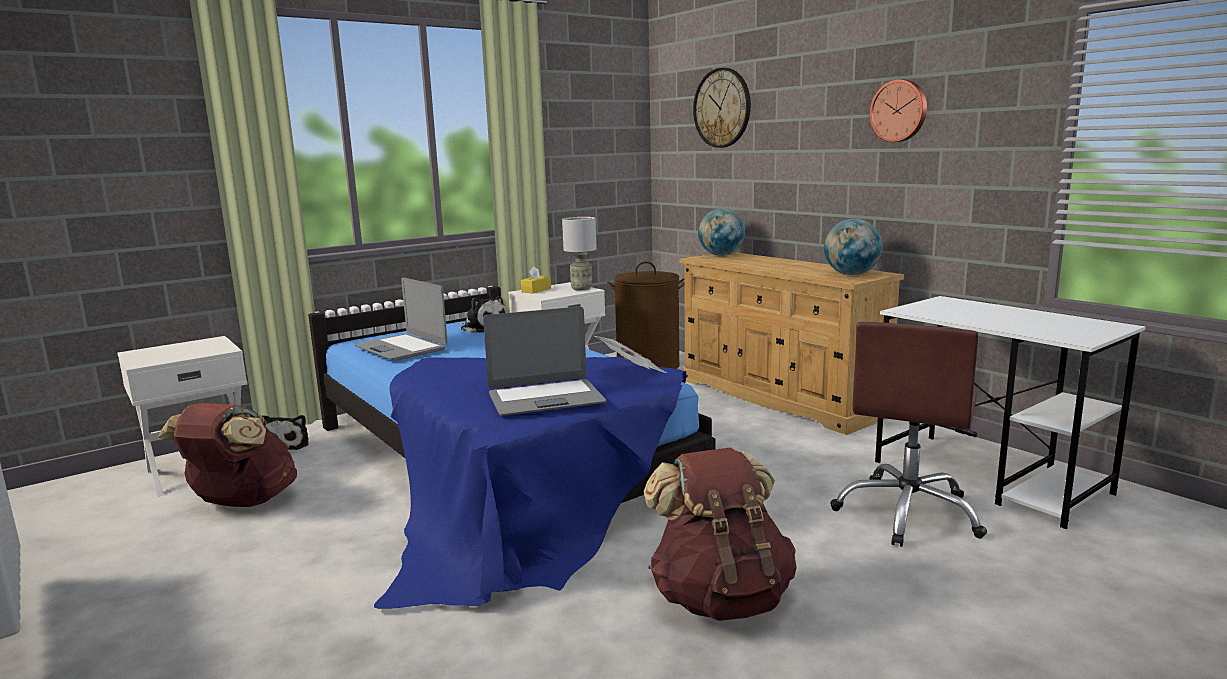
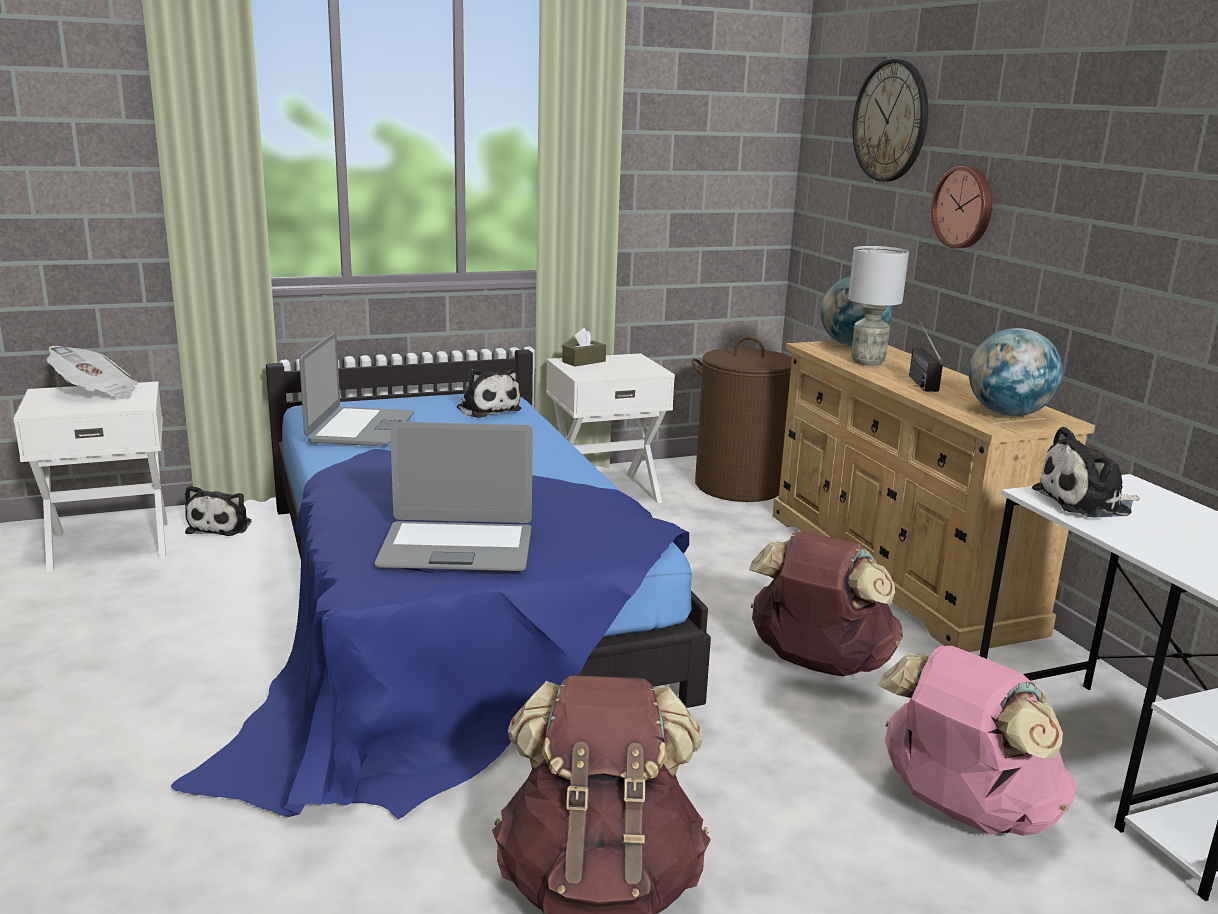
camera: 15 degrees right, 5 degrees up
(241, 502) = (126, 599): brown backpack -> brown backpack (818, 665)
(401, 348) = (360, 428): laptop -> laptop turned 150 degrees counterclockwise
(536, 290) = (584, 361): yellow tissue box -> brown tissue box
(581, 289) = (644, 367): grey table lamp -> grey table lamp (867, 362)
(632, 373) = (607, 523): newspaper -> newspaper (97, 393)
(780, 266) = (917, 379): none -> radio
(899, 111) = (1127, 164): wall clock -> wall clock (964, 207)
(908, 513) = (963, 811): brown office chair -> pink backpack
(932, 310) = (1086, 503): none -> plush toy

